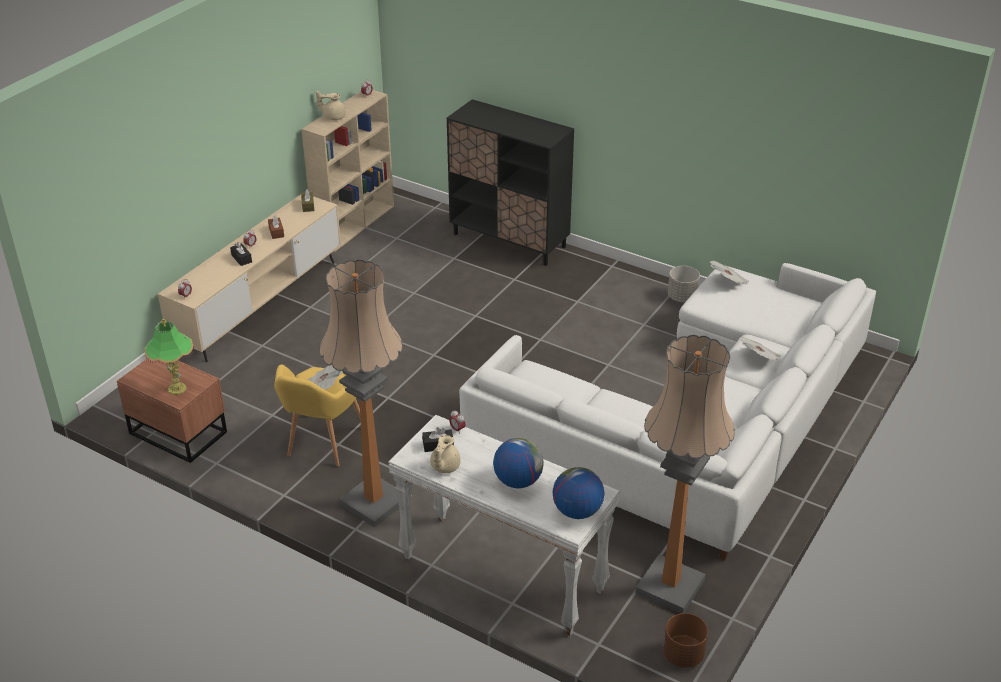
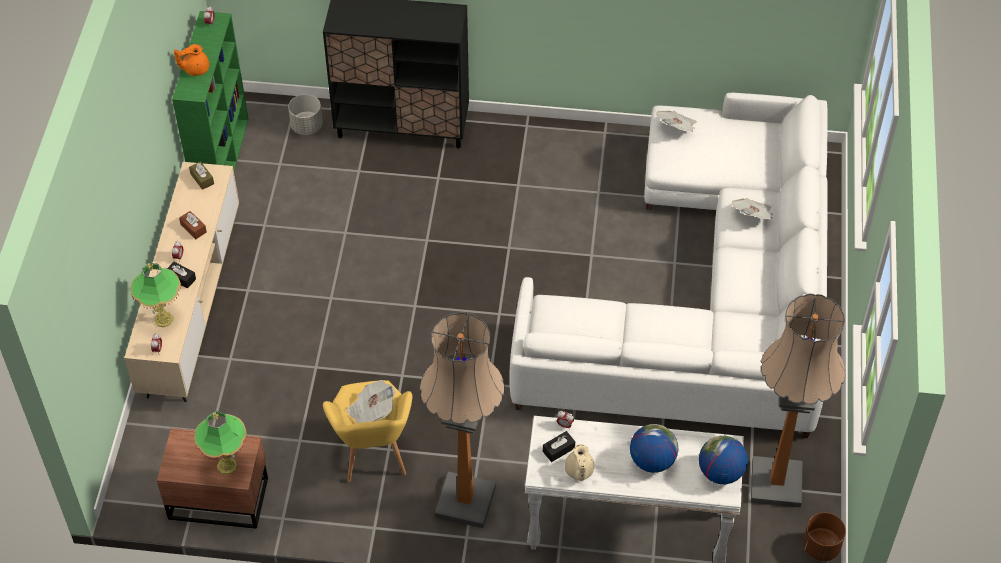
camera: 25 degrees left, 15 degrees up
(206, 279) = (163, 319): none -> table lamp
(333, 117) = (195, 69): beige teapot -> orange teapot
(355, 224) = (221, 159): beige bookcase -> green bookcase
(682, 297) = (617, 143): grey planter -> grey planter (307, 126)

